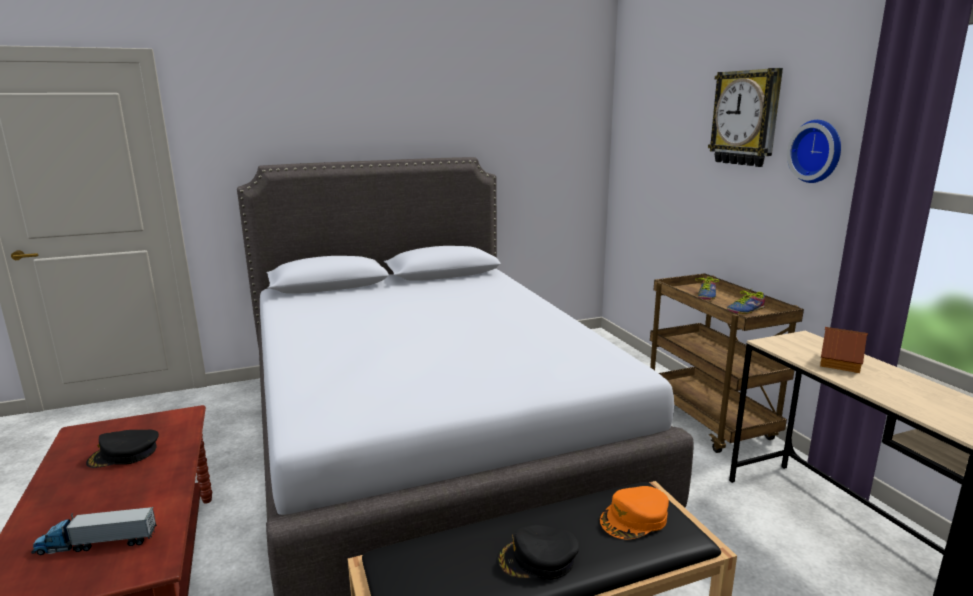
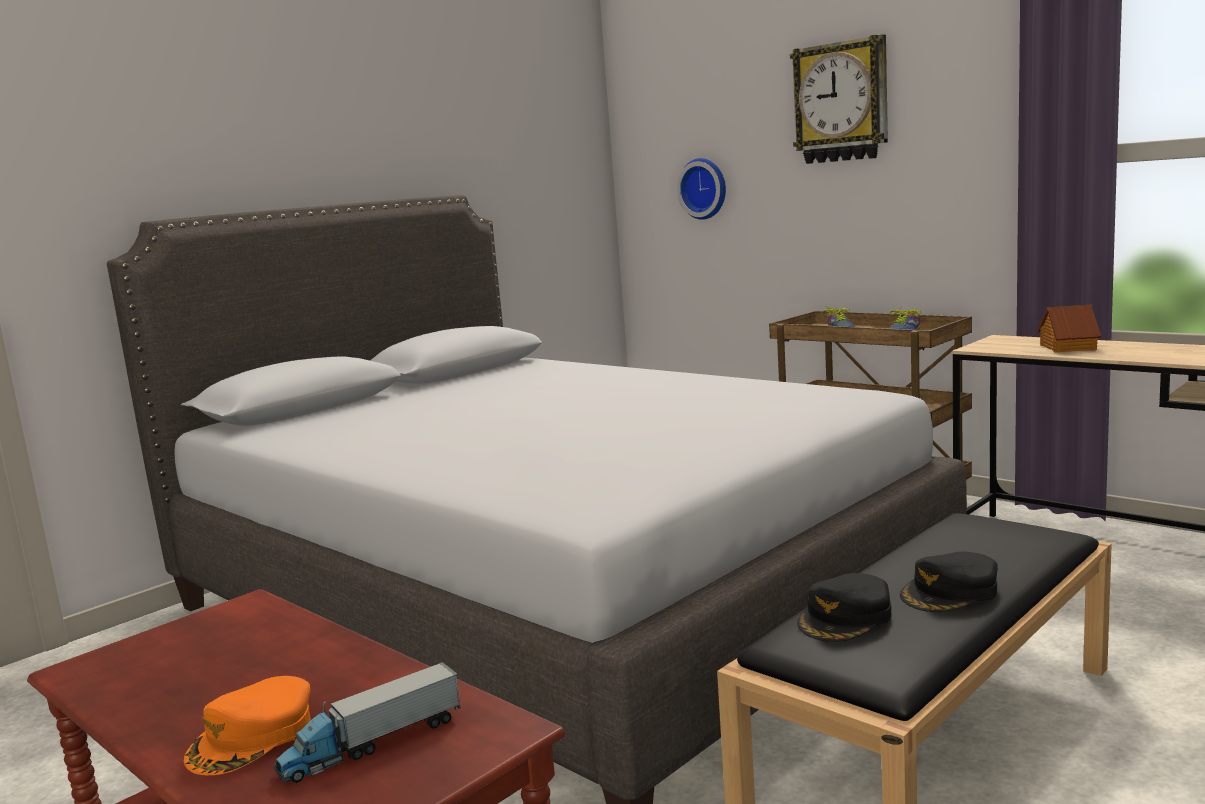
camera: 25 degrees left, 5 degrees down
(124, 454) = (226, 663): black cap -> black cap (845, 618)
(634, 519) = (993, 538): orange cap -> orange cap (253, 737)
(817, 151) = (951, 126): wall clock -> wall clock (704, 188)

